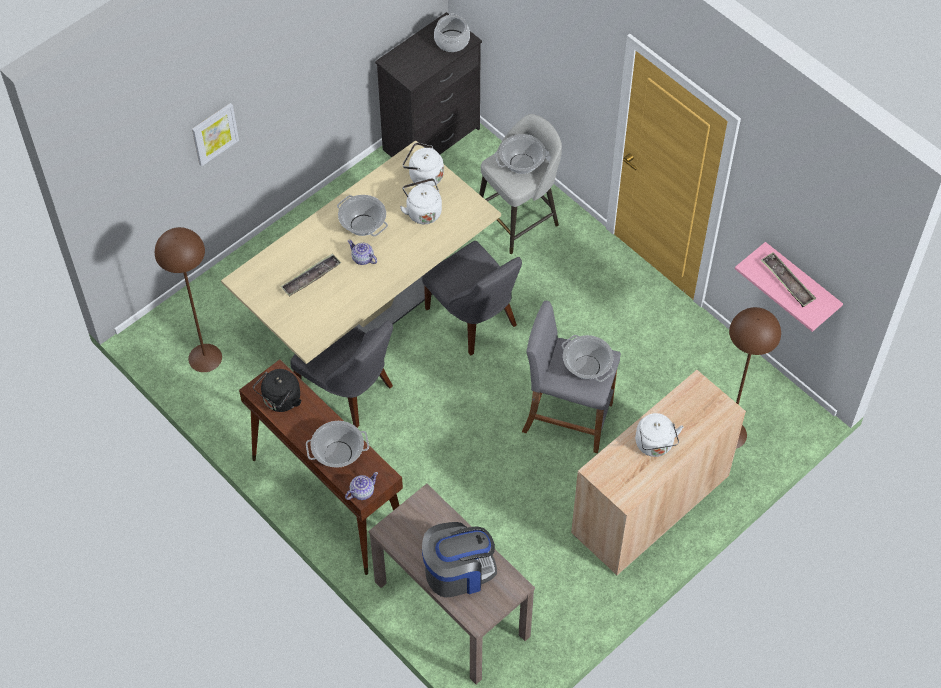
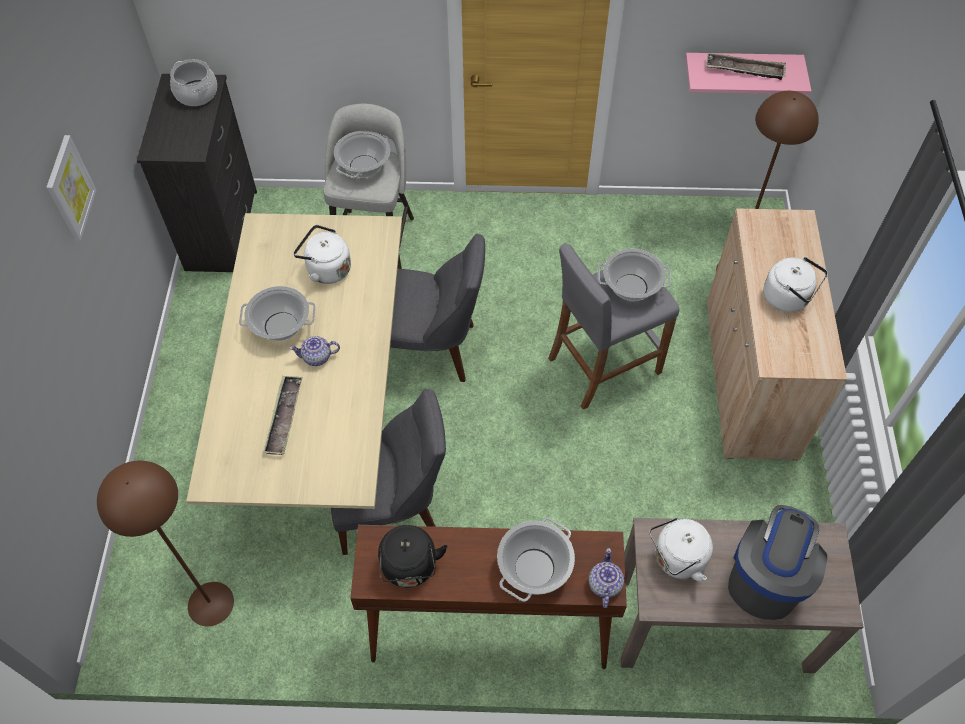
camera: 45 degrees left, 0 degrees up
(214, 133) = (42, 337): picture -> picture (69, 188)
(423, 176) = (290, 238): white kettle -> white kettle (676, 559)

